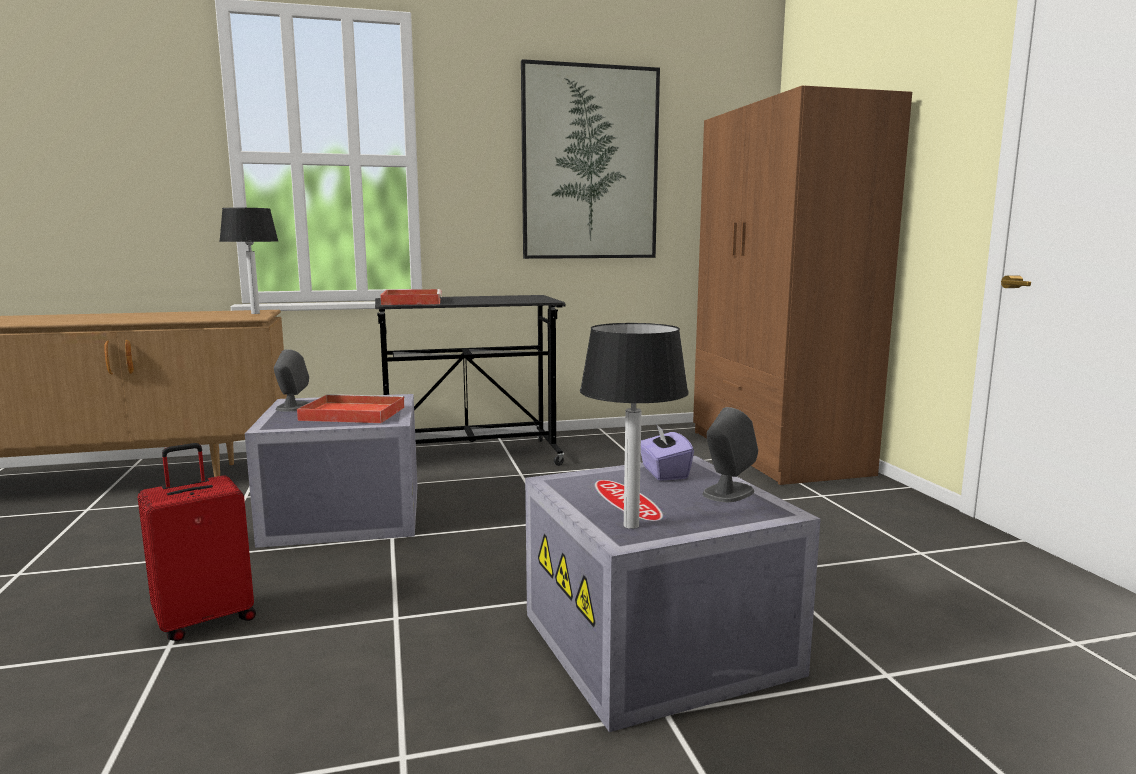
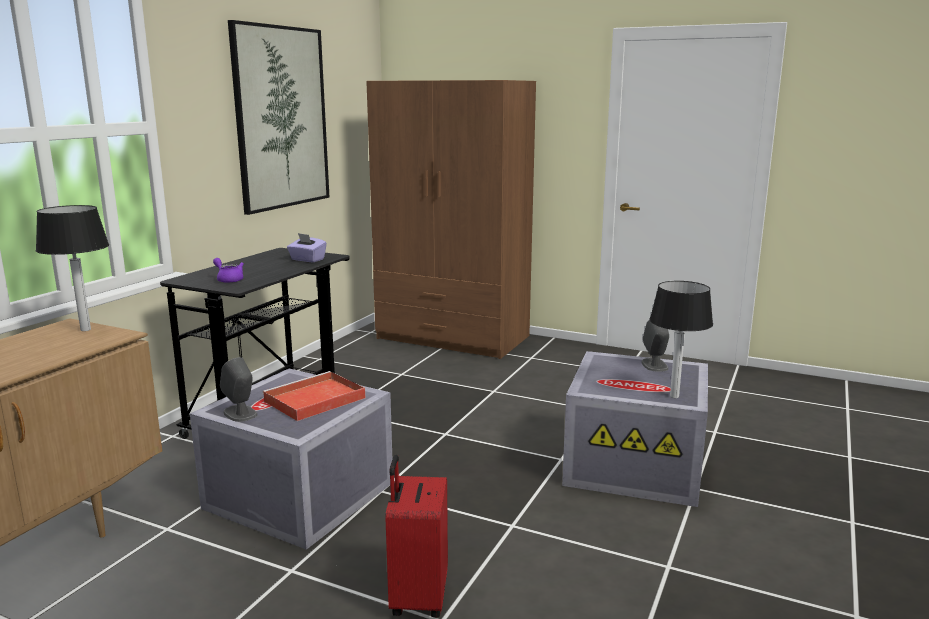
camera: 50 degrees left, 5 degrees up
(411, 301) = (228, 280): red tray -> purple teapot
(663, 472) = (605, 365): purple tissue box -> purple tissue box (307, 260)

